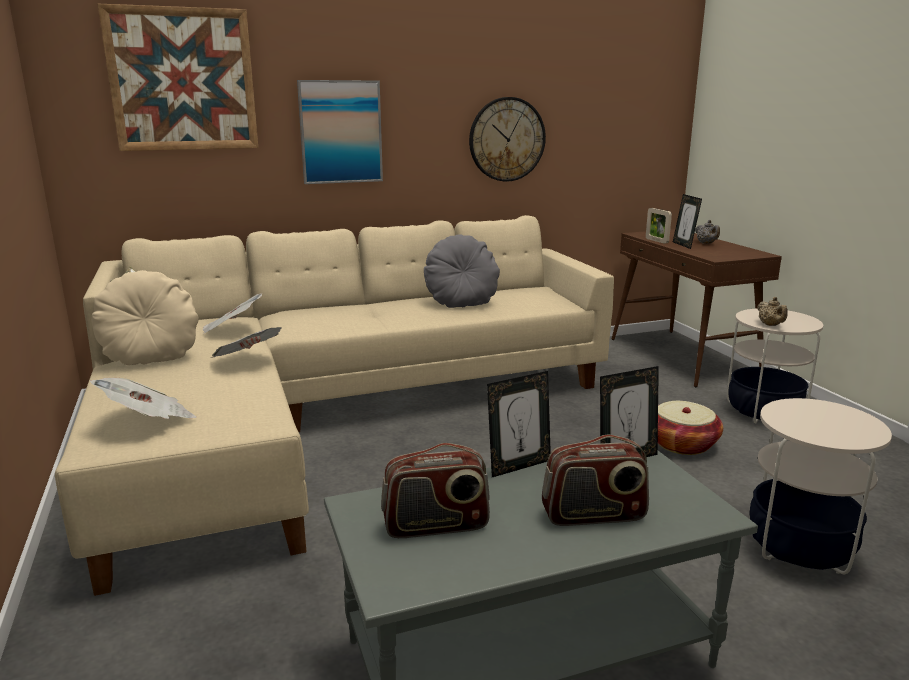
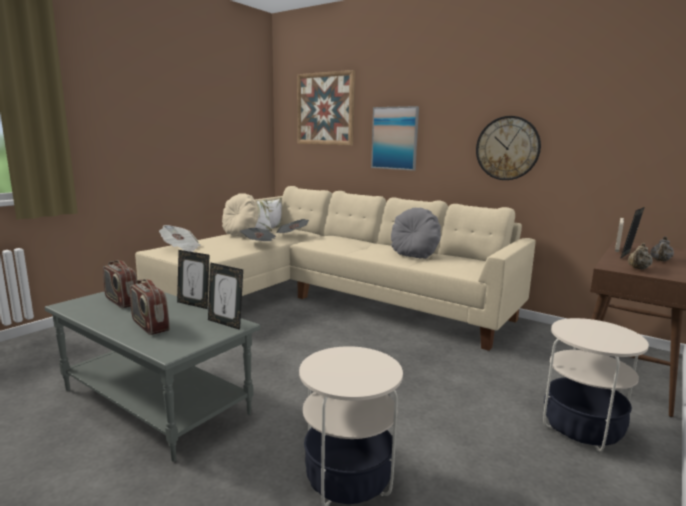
camera: 55 degrees right, 5 degrees down
(682, 444) = (451, 401): basket -> none
(770, 325) = (569, 332): beige teapot -> beige teapot (638, 268)

